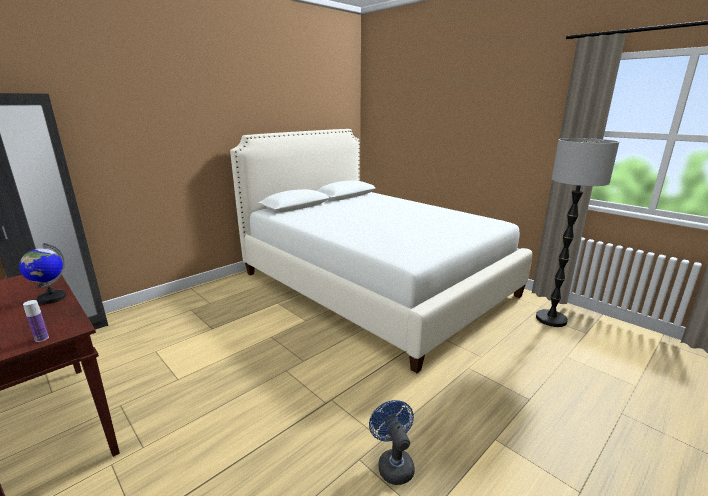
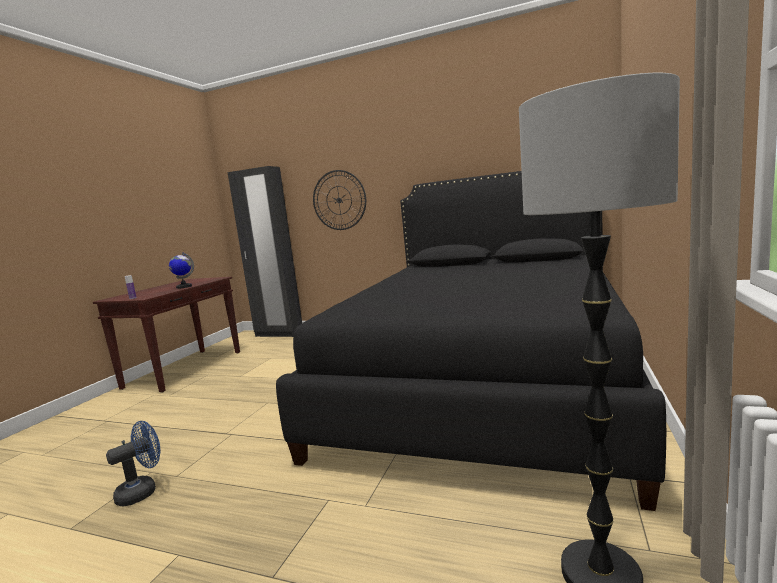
camera: 65 degrees right, 10 degrees down
(147, 147) = (339, 200): none -> wall clock
(375, 283) = (485, 382): white bed -> black bed

